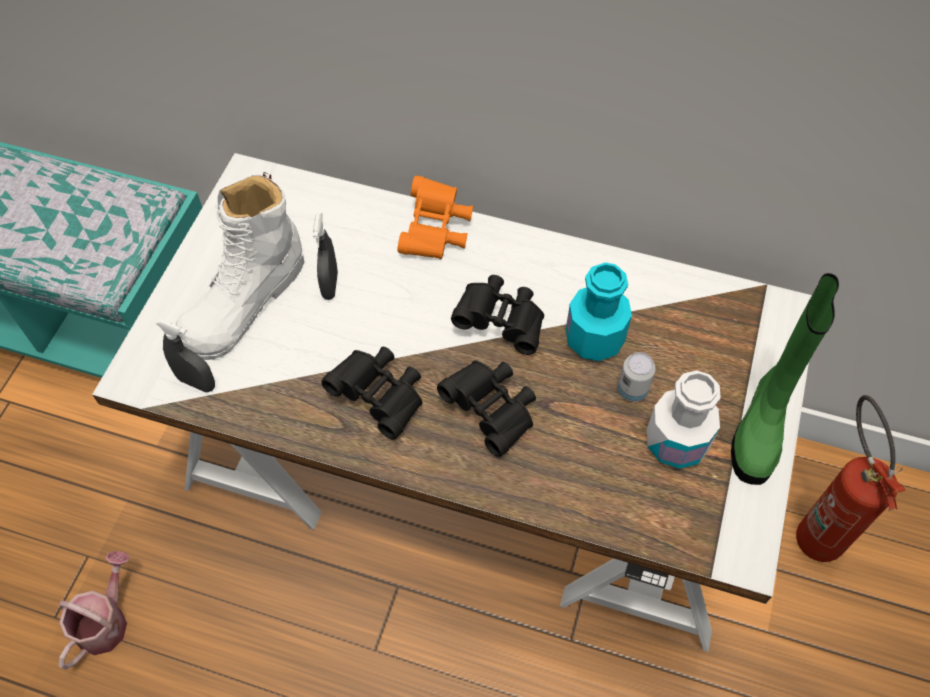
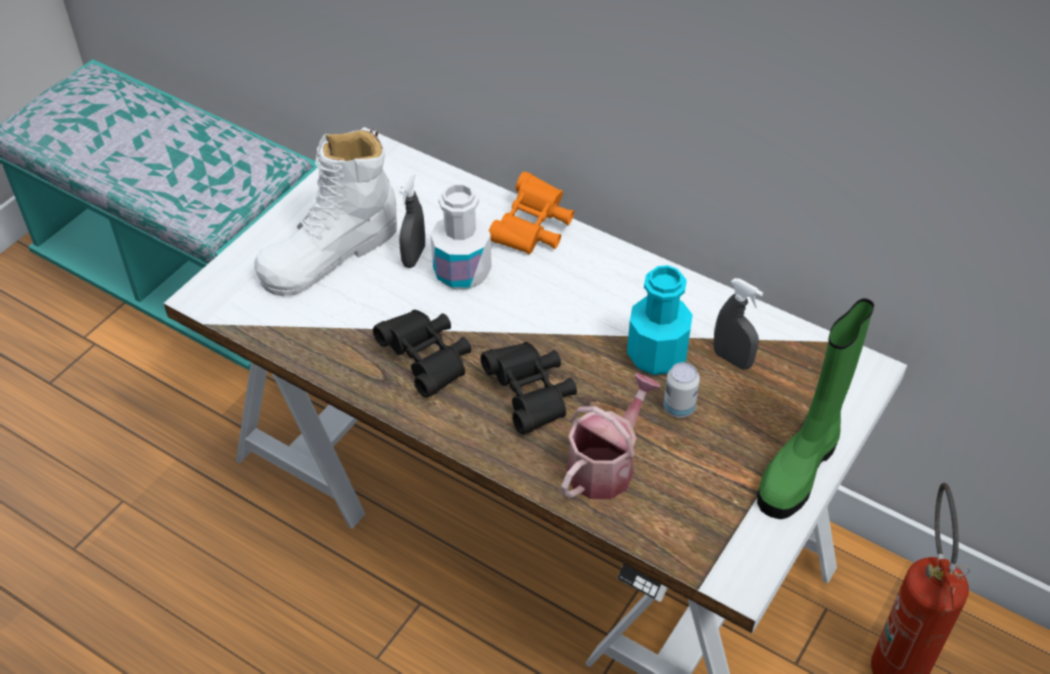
camera: 15 degrees right, 10 degrees down
(106, 621) = (121, 564): watering can -> watering can (606, 465)
(197, 382) = (261, 313): grey spray bottle -> grey spray bottle (732, 359)
(501, 322) = (569, 321): black binoculars -> none
(676, 442) = (706, 463): white bottle -> white bottle (462, 272)

